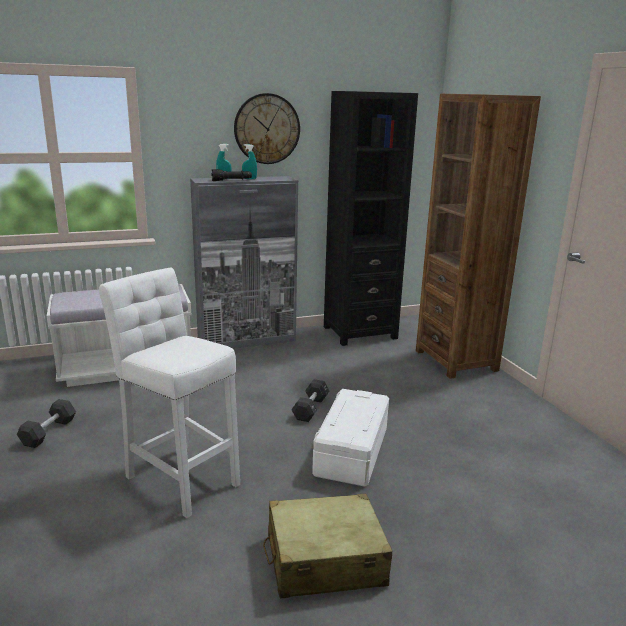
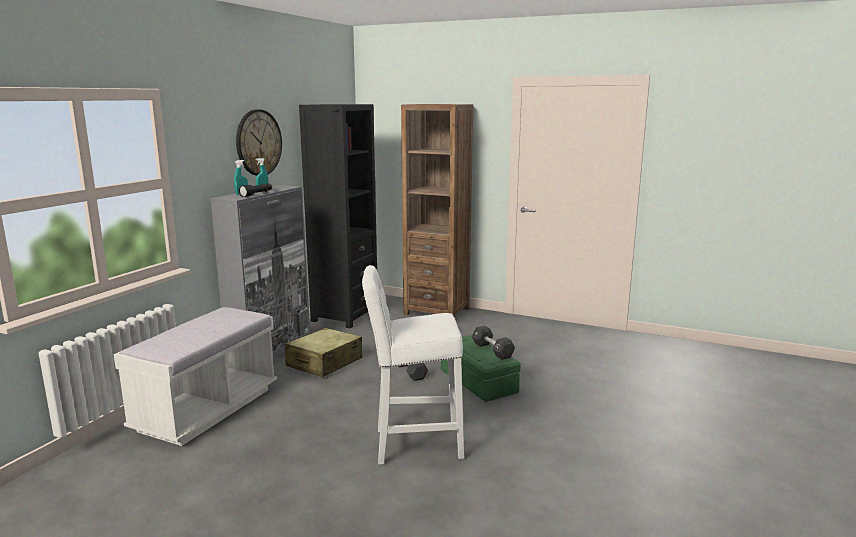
camera: 45 degrees left, 5 degrees down
(48, 432) = (248, 477): black dumbbell -> black dumbbell (492, 350)
(324, 560) = (564, 432): beige suitcase -> beige suitcase (324, 363)
(352, 452) = (479, 381): white storage box -> green storage box

